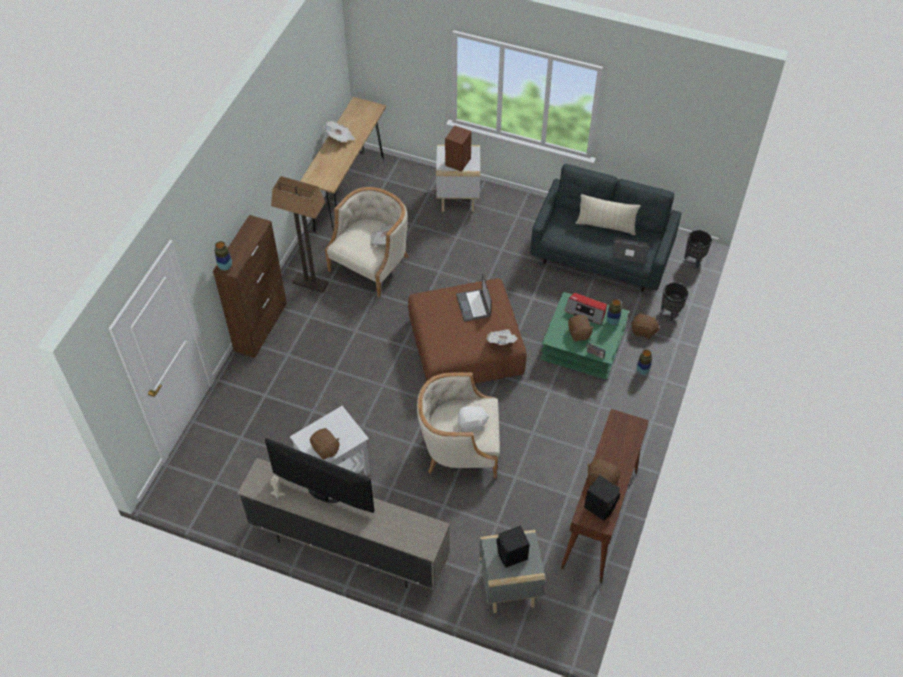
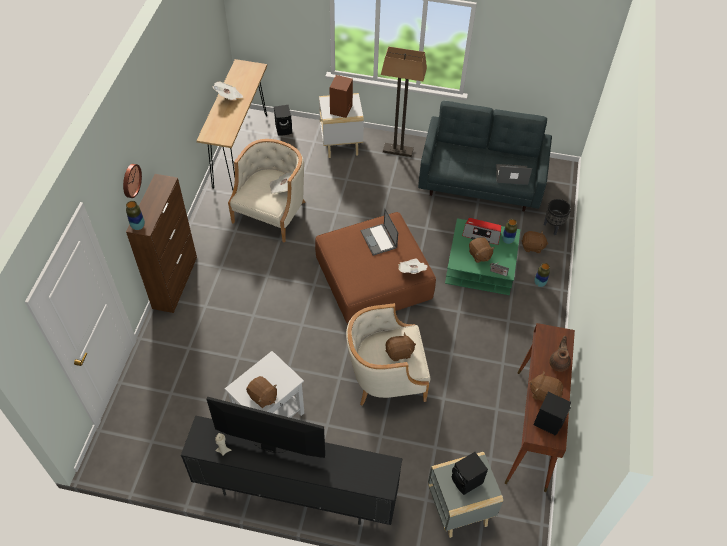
camera: 10 degrees left, 0 degrees up
(222, 220) = (130, 180): none -> wall clock
(311, 283) = (217, 236): floor lamp -> floor lamp (398, 150)
(348, 548) = (295, 492): beige tv stand -> black tv stand
(400, 175) = (284, 129): none -> black speaker
(472, 423) = (399, 352): white plush toy -> brown plush toy
(606, 226) = (485, 154): beige pillow -> none
(624, 450) = (559, 362): none -> brown teapot
(694, 260) = (563, 178): black planter -> none

